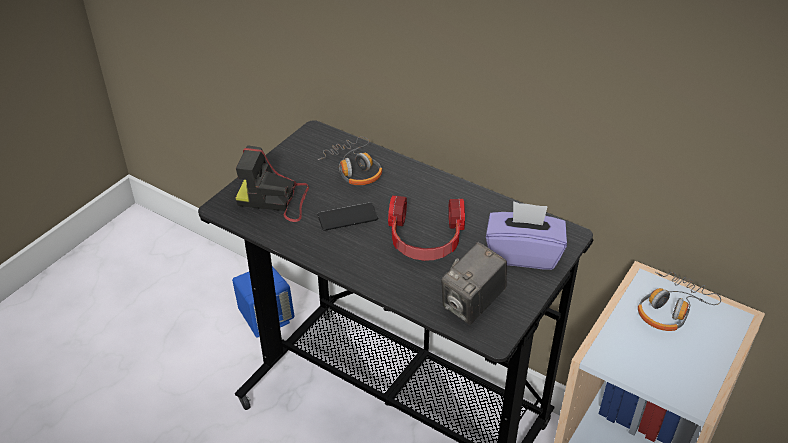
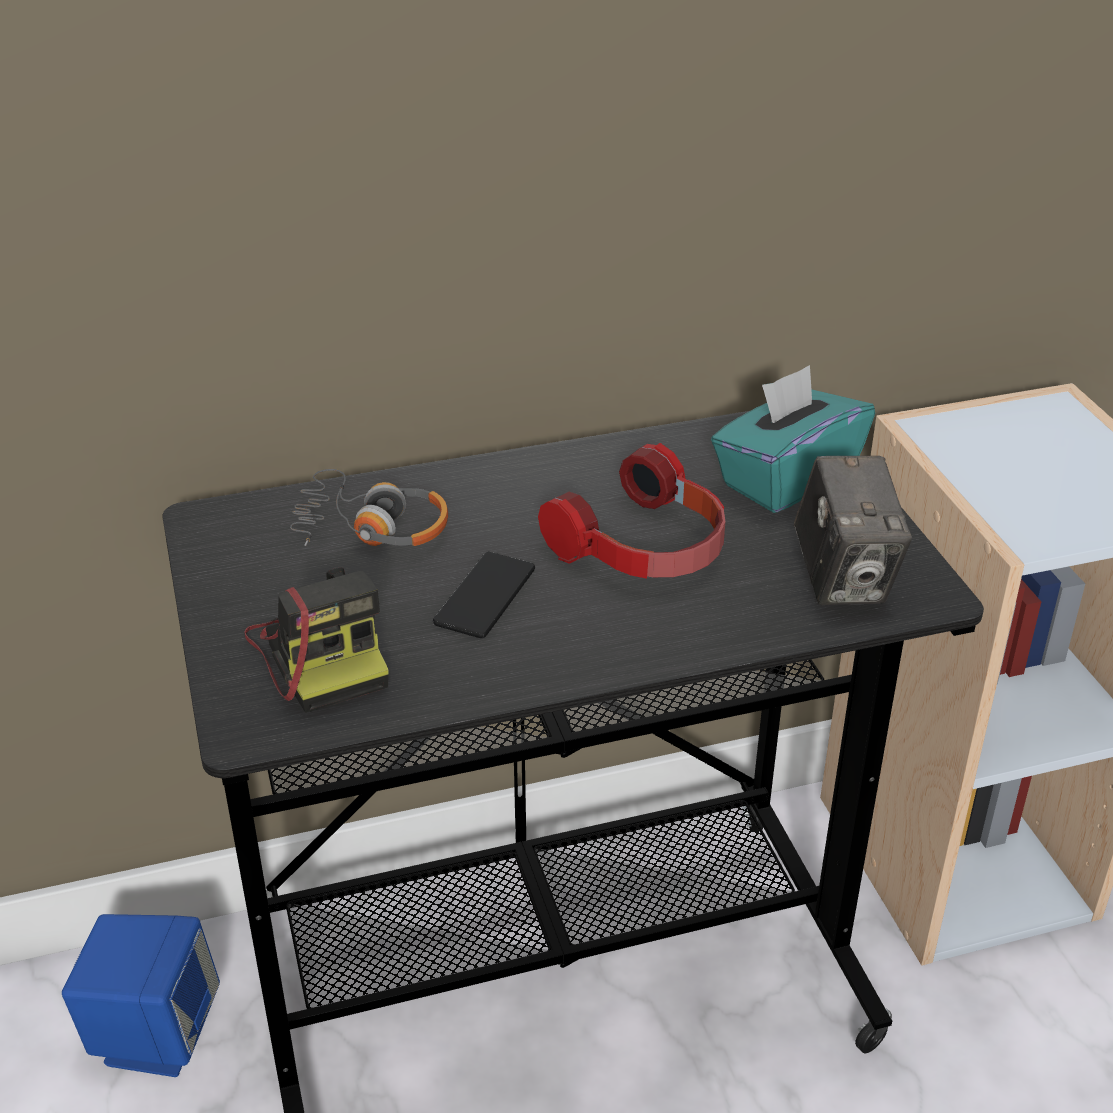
camera: 50 degrees left, 5 degrees down
(275, 199) = (323, 653): camera -> camera turned 75 degrees counterclockwise
(523, 254) = (786, 478): purple tissue box -> turquoise tissue box
(671, 309) = (997, 439): headphones -> none

